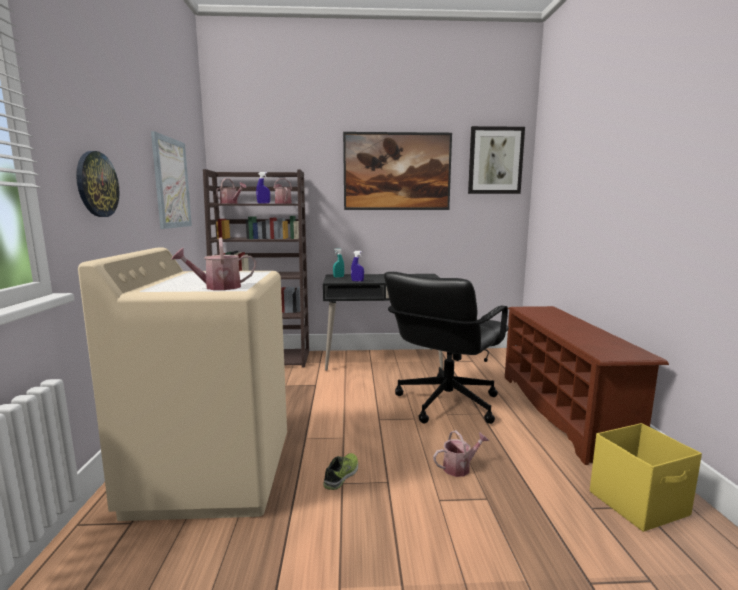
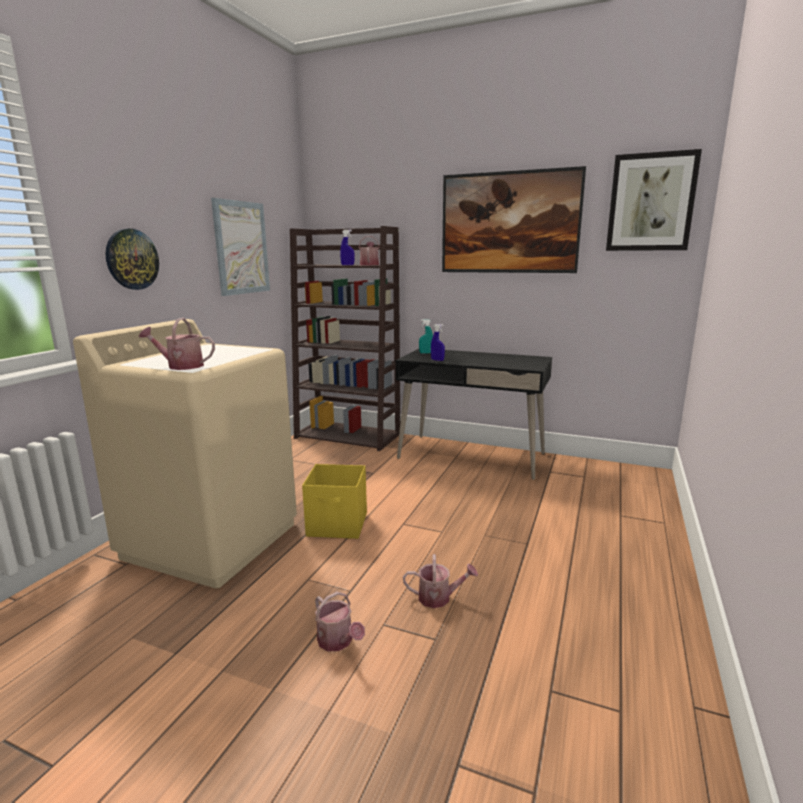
camera: 25 degrees right, 5 degrees up
(231, 203) = (319, 264): watering can -> watering can (338, 642)
(342, 475) = (314, 572): shoe -> none
(446, 403) = (496, 522): black office chair -> none
(563, 412) = (643, 567): brown shoe rack -> none
(639, 504) = (623, 708): yellow storage box -> yellow storage box (338, 525)

